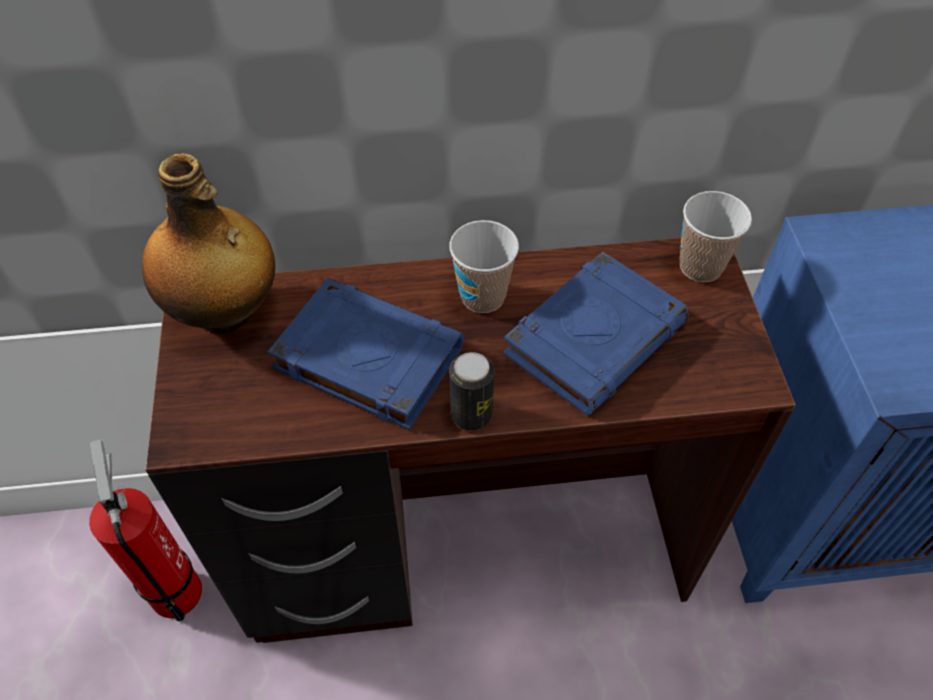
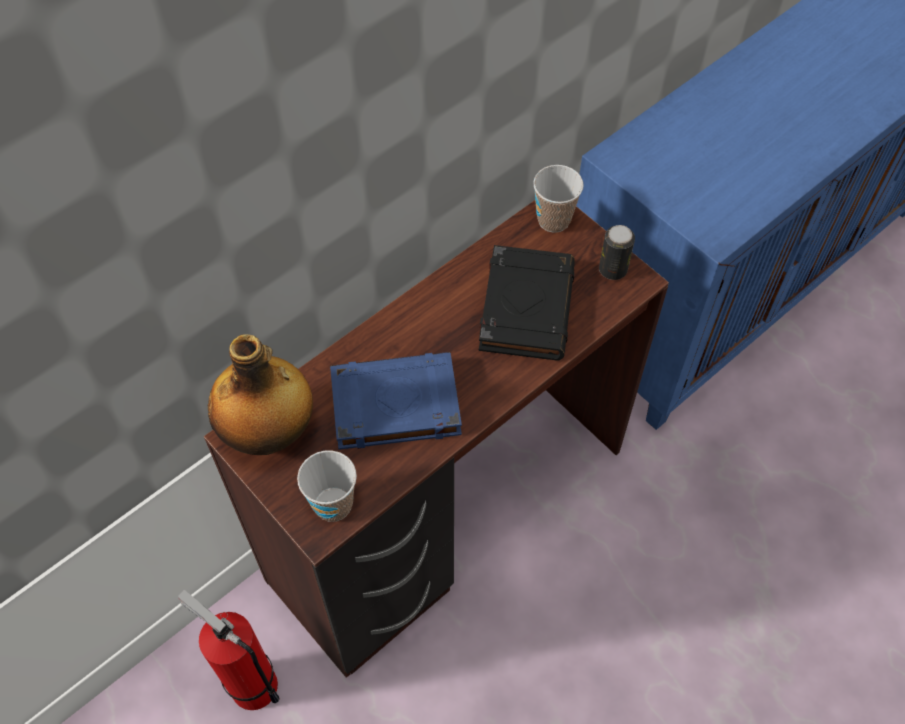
camera: 35 degrees left, 5 degrees up
(471, 414) = (490, 401): can -> can (613, 269)
(482, 296) = (434, 319): cup -> cup (333, 504)
(595, 338) = (525, 307): blue book -> black book

